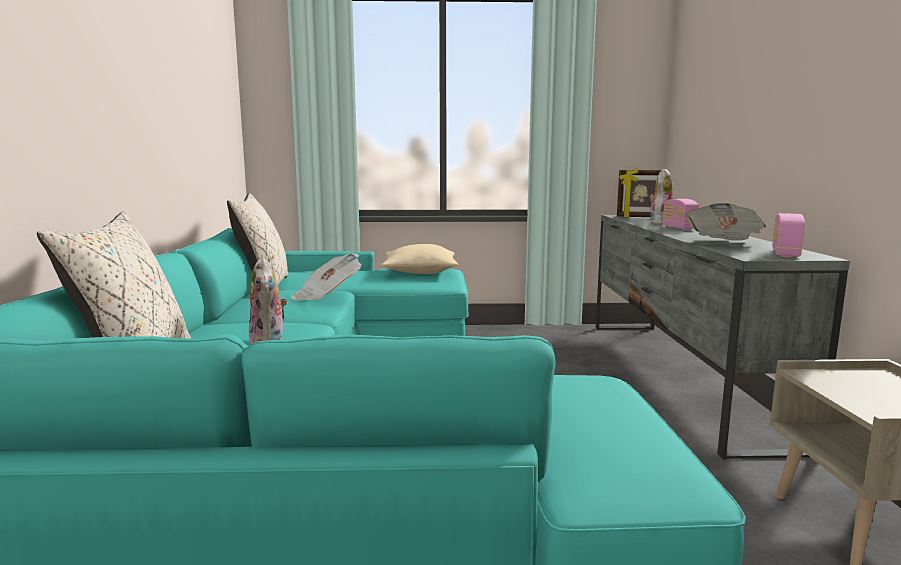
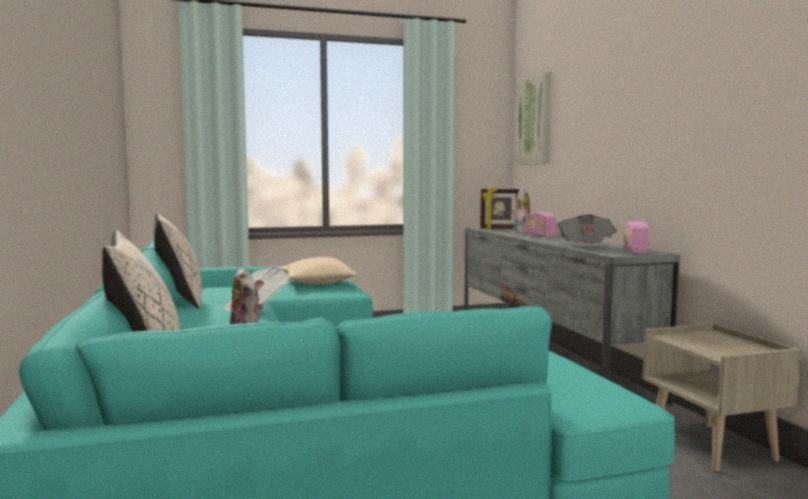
camera: 15 degrees left, 5 degrees down
(691, 86) = (535, 121): none -> picture

